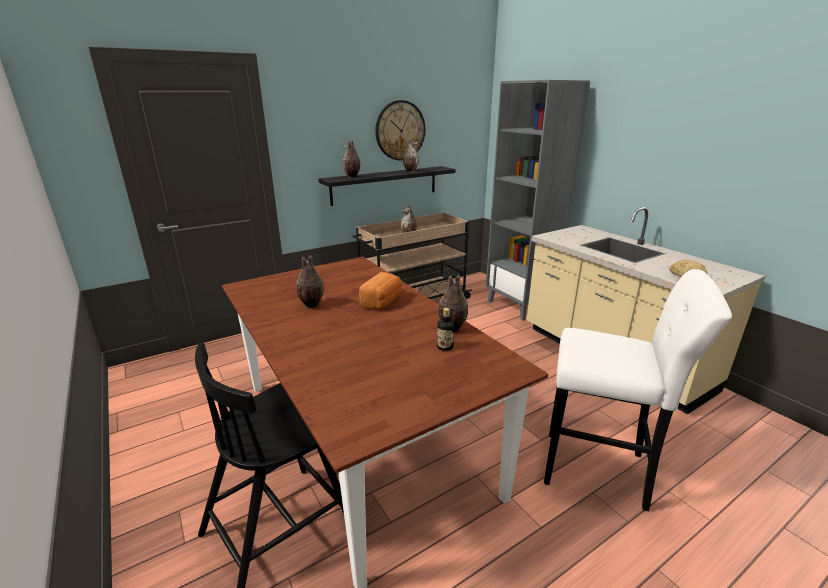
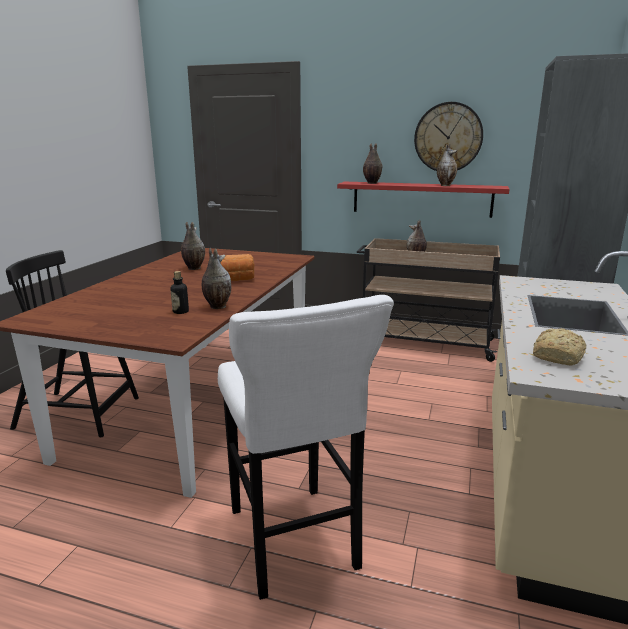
camera: 50 degrees right, 5 degrees down
(385, 185) = (421, 199): black shelf -> red shelf

